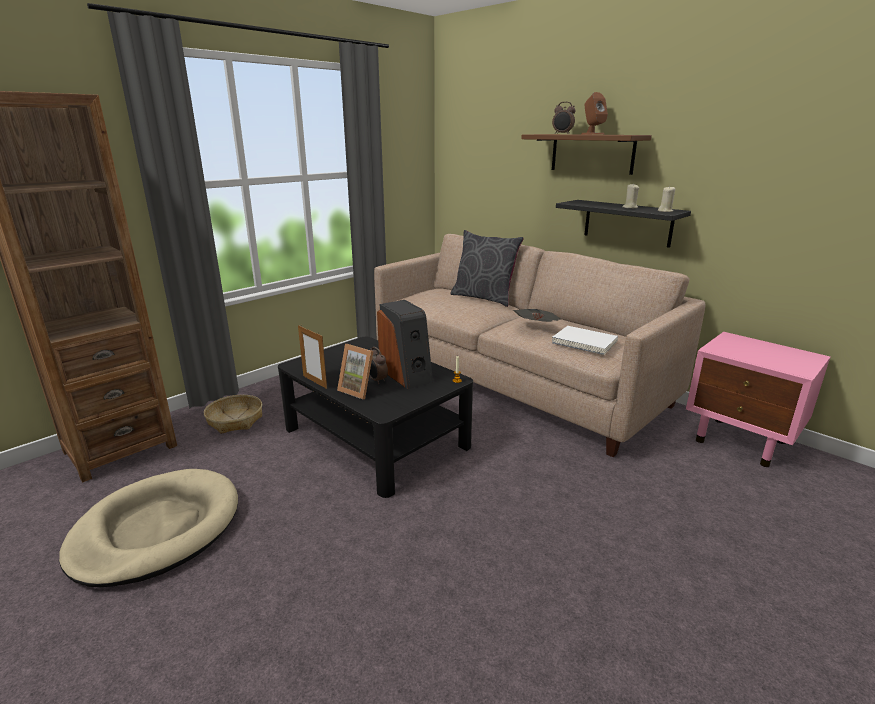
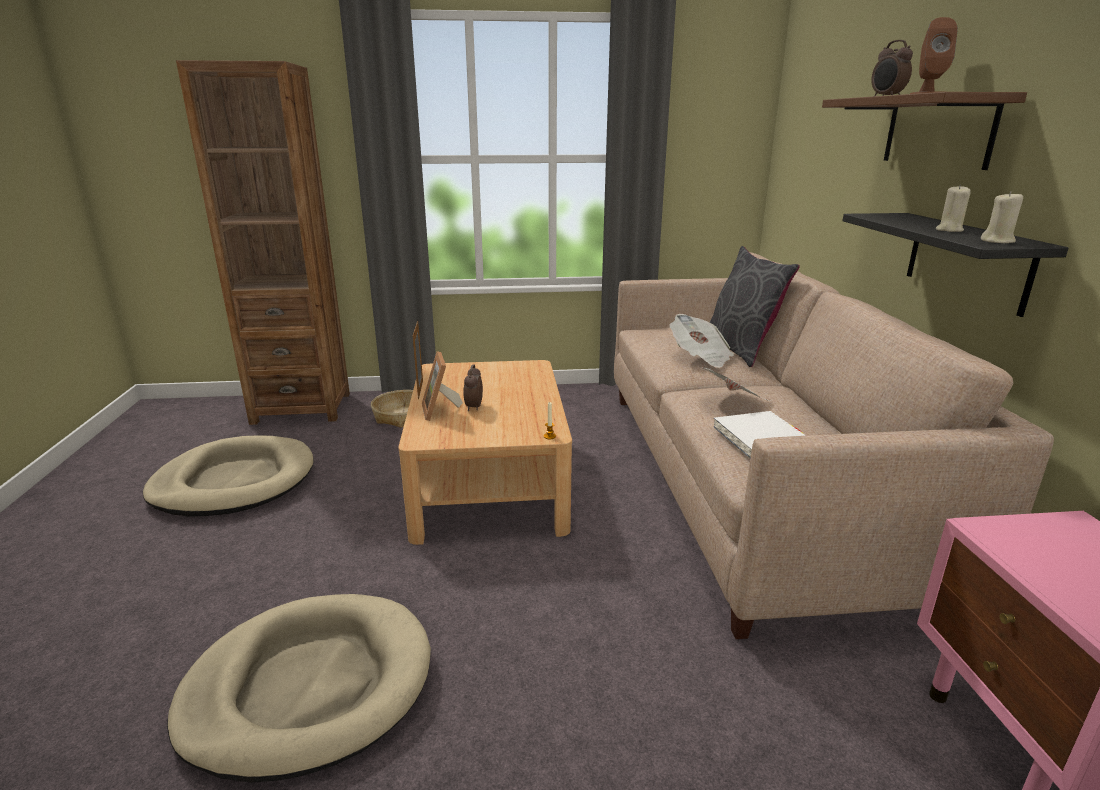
camera: 40 degrees right, 0 degrees up
(376, 437) = (489, 481): black coffee table -> beige coffee table
(406, 375) = (511, 411): speaker -> none
(458, 608) = (309, 687): none -> beige dog bed
(476, 307) = (700, 357): none -> newspaper

